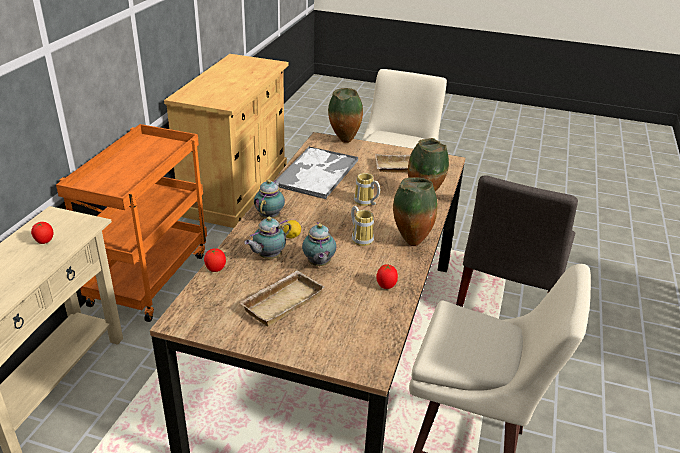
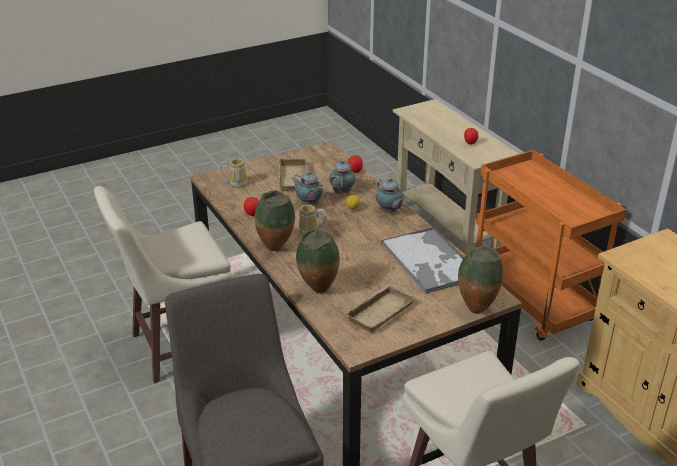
camera: 135 degrees right, 0 degrees up
(365, 203) = (351, 258): mug -> mug (235, 183)

